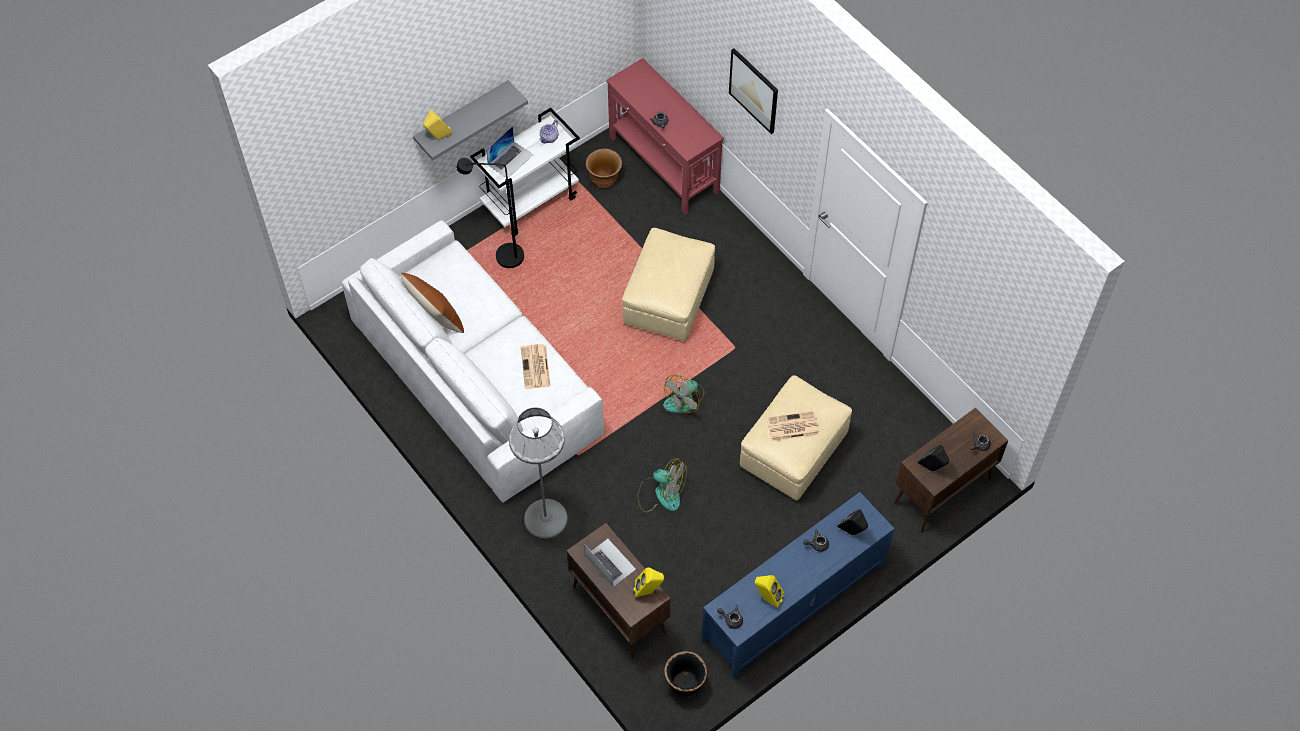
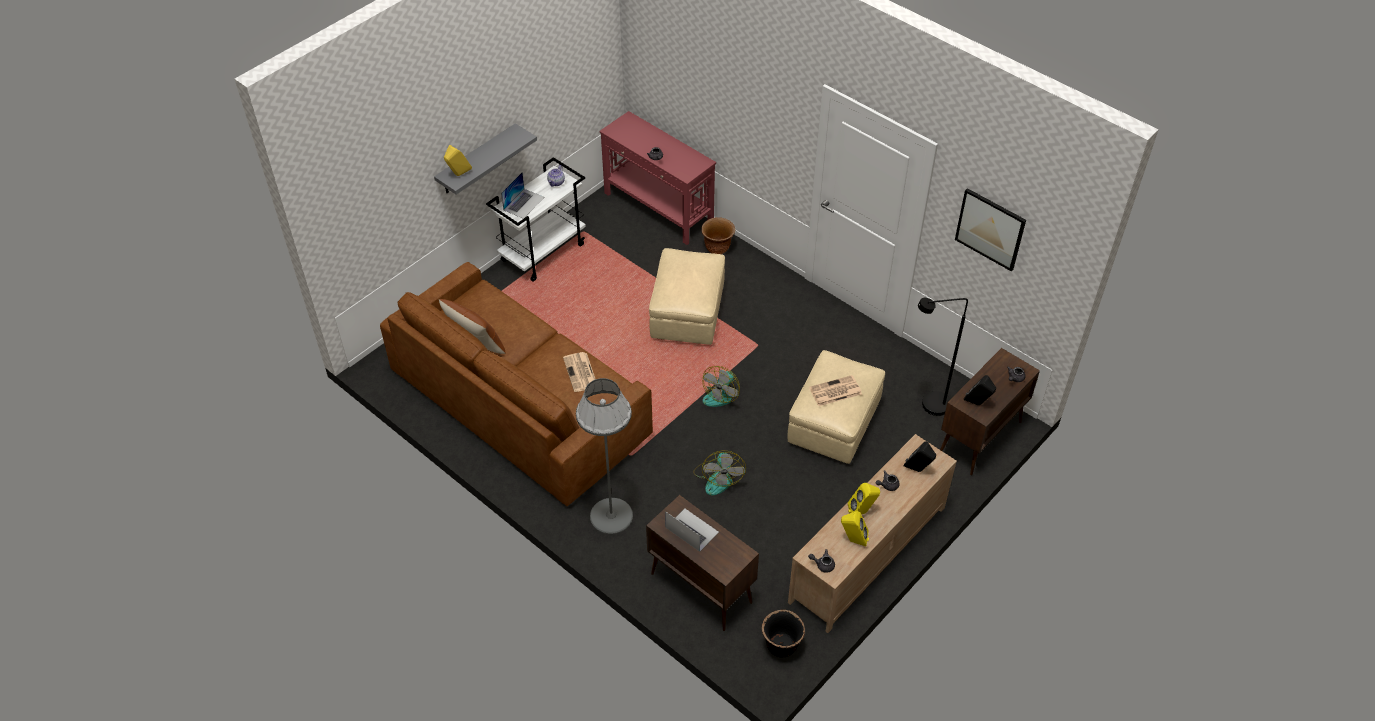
camera: 10 degrees left, 10 degrees down
(476, 378) = (519, 403): white sofa -> brown sofa
(501, 257) = (525, 300): black floor lamp -> black floor lamp (928, 406)
(604, 180) = (607, 227): brown planter -> brown planter (717, 248)
(648, 591) = (736, 550): yellow speaker -> yellow speaker (862, 512)
(661, 493) = (718, 477): fan -> fan turned 75 degrees clockwise
(754, 90) = (746, 97): picture -> picture (990, 229)
(793, 602) = (867, 554): blue tv stand -> beige tv stand

